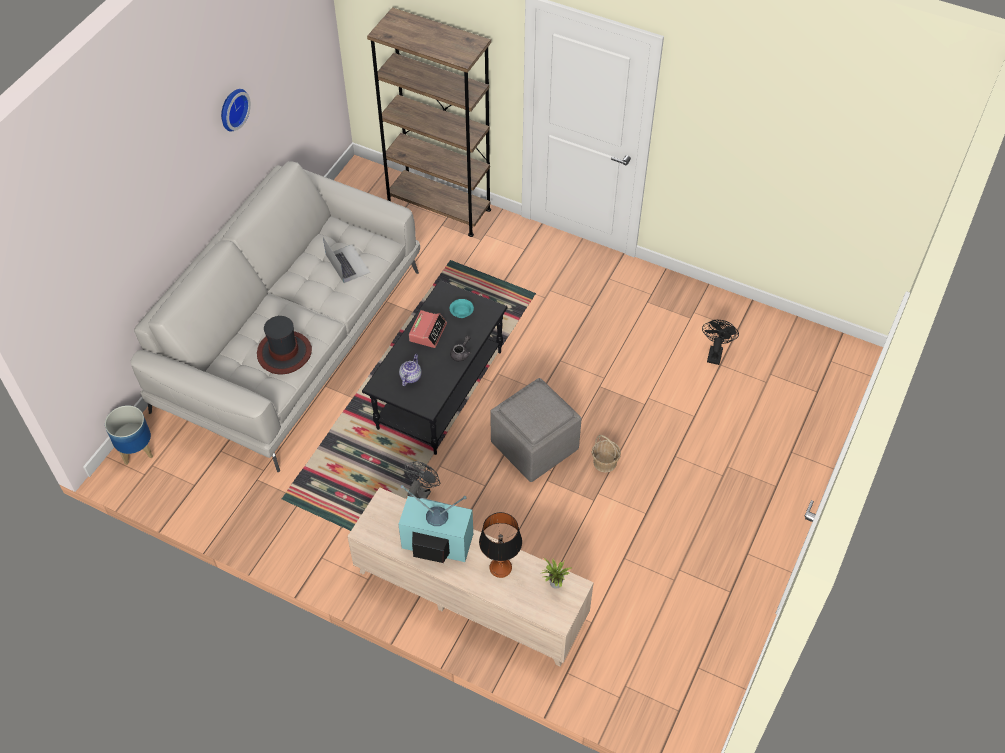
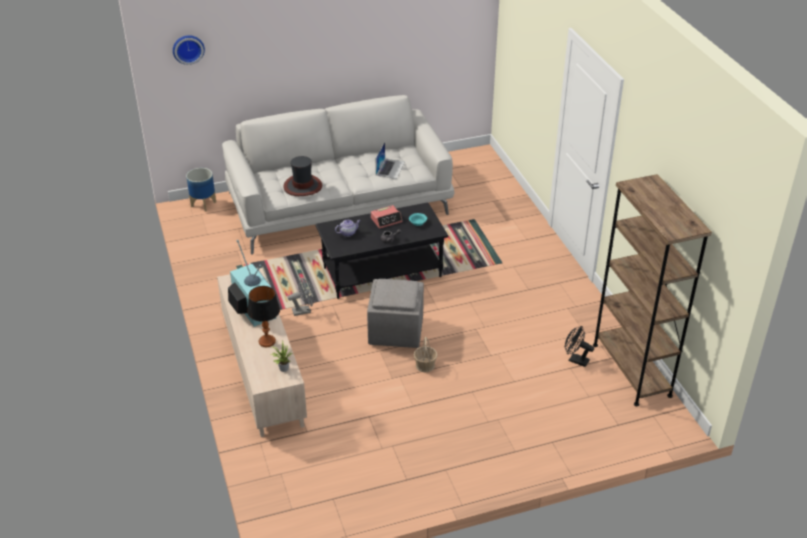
camera: 45 degrees right, 15 degrees down
(232, 108) = (372, 32): wall clock -> wall clock (188, 48)
(439, 207) = (503, 192): brown bookcase -> brown bookcase (631, 370)
(715, 352) = (575, 360): black fan -> black fan turned 120 degrees counterclockwise

